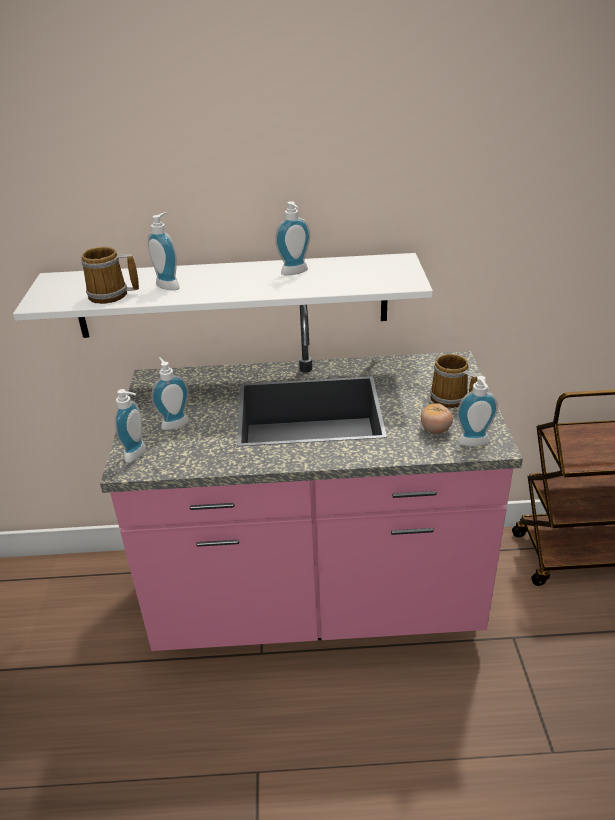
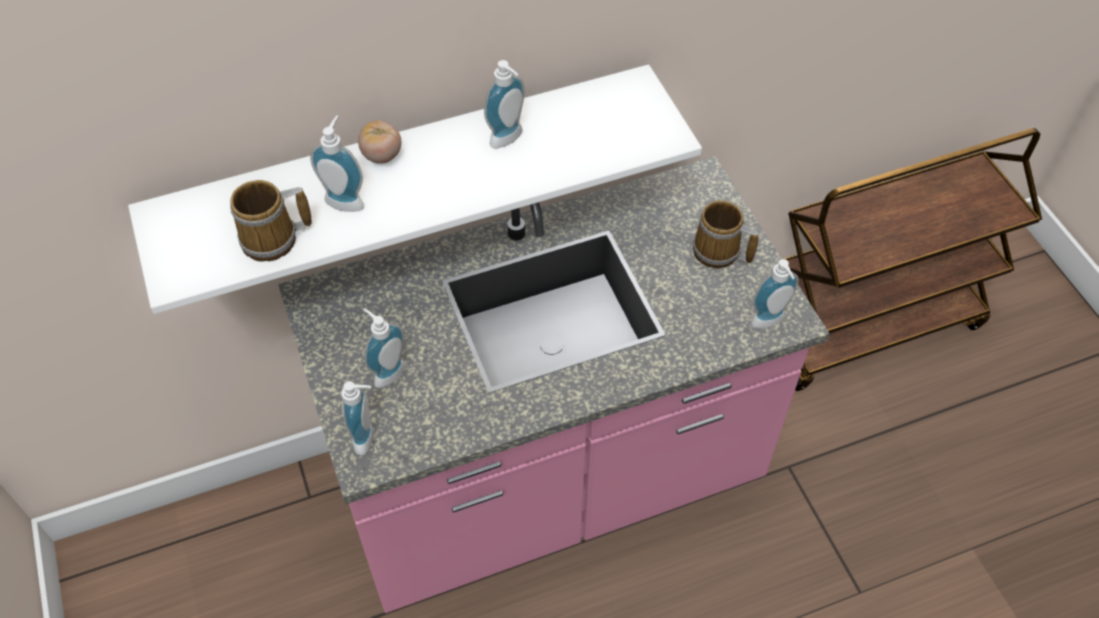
camera: 20 degrees left, 20 degrees up
(435, 430) = (718, 310): tomato -> tomato (382, 155)

